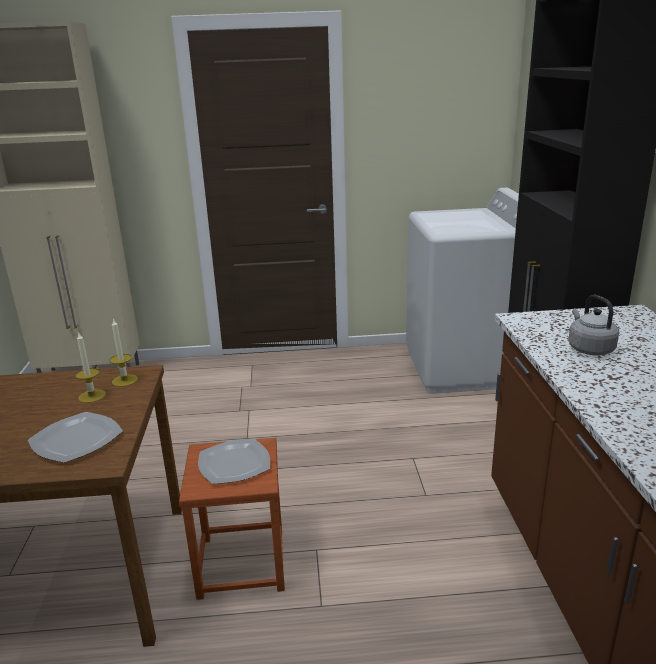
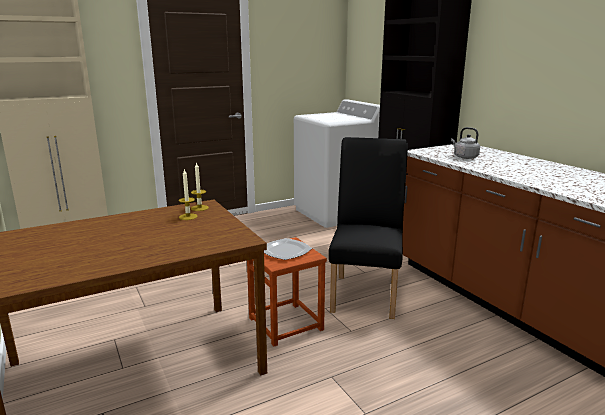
camera: 25 degrees left, 5 degrees down
(75, 440) = (210, 234): plate -> none
(398, 535) = (366, 292): none -> black chair

